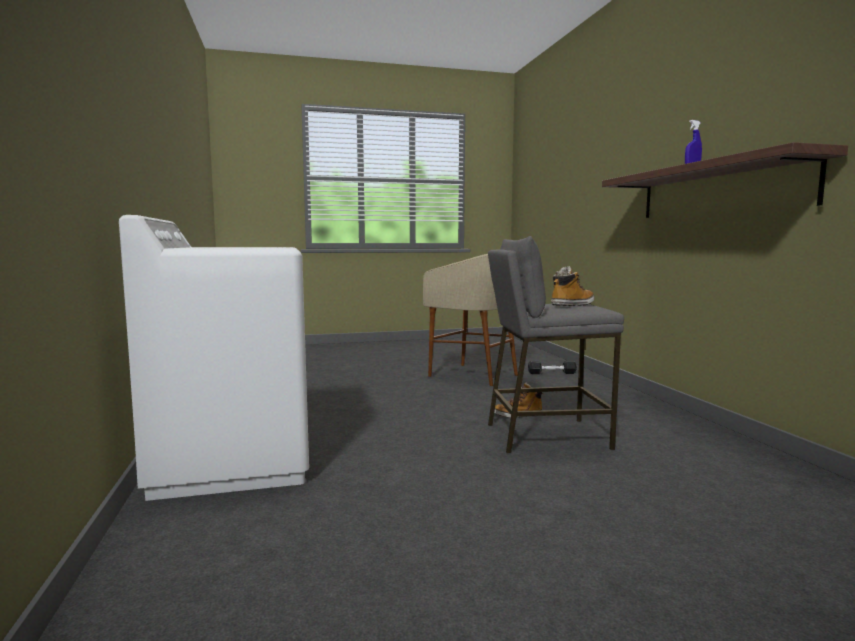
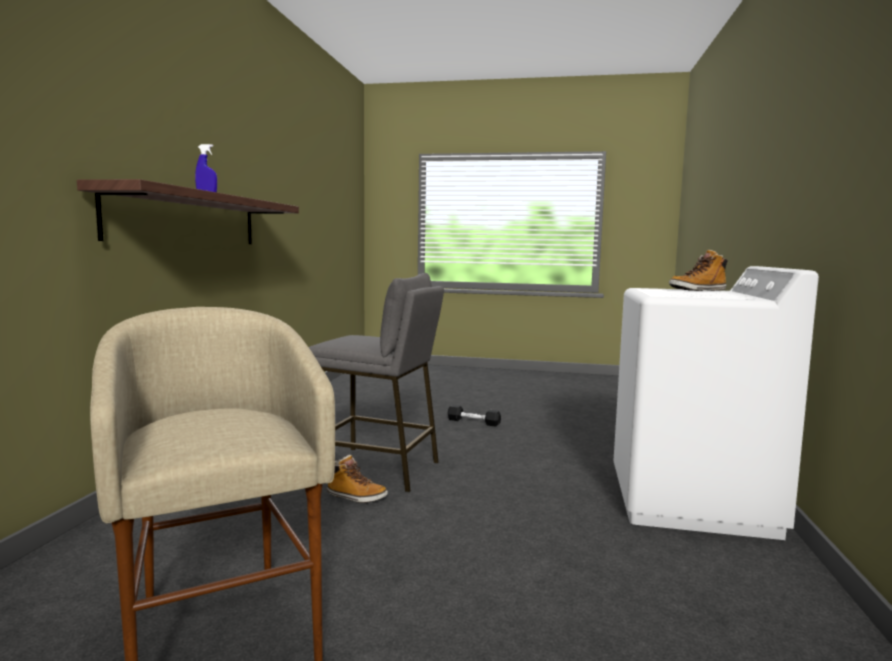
camera: 155 degrees left, 0 degrees up
(552, 373) = (72, 589): black dumbbell -> black dumbbell (473, 422)
(572, 305) = (358, 338): boot -> boot (697, 290)

